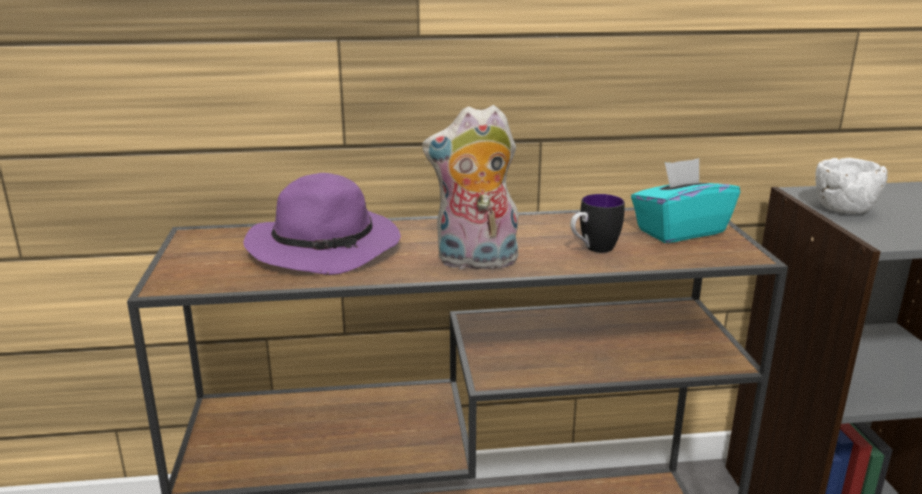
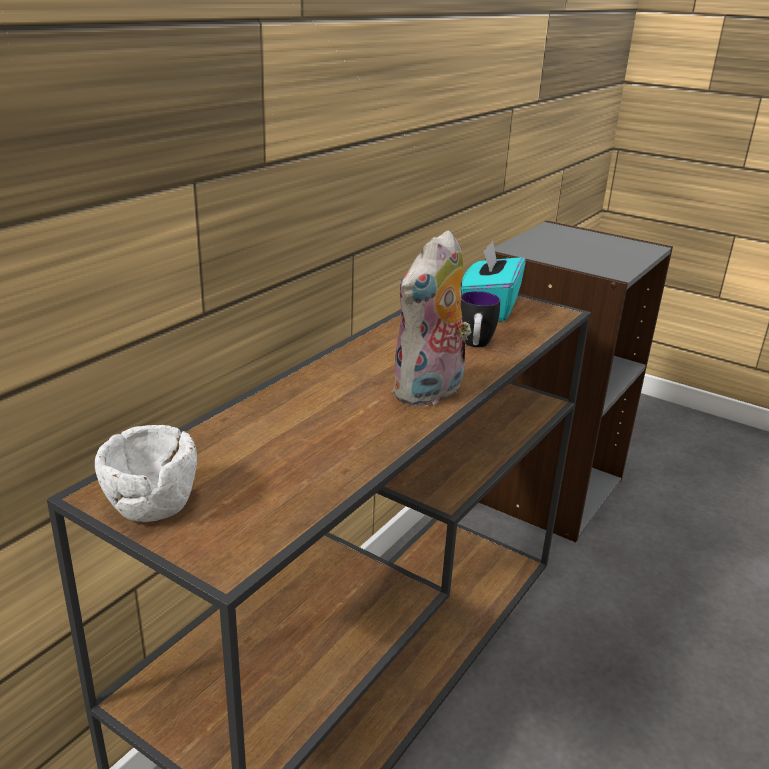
camera: 50 degrees left, 5 degrees up
(327, 247) = (285, 437): purple hat -> none
(844, 208) = (554, 256): white bowl -> white bowl (152, 504)

